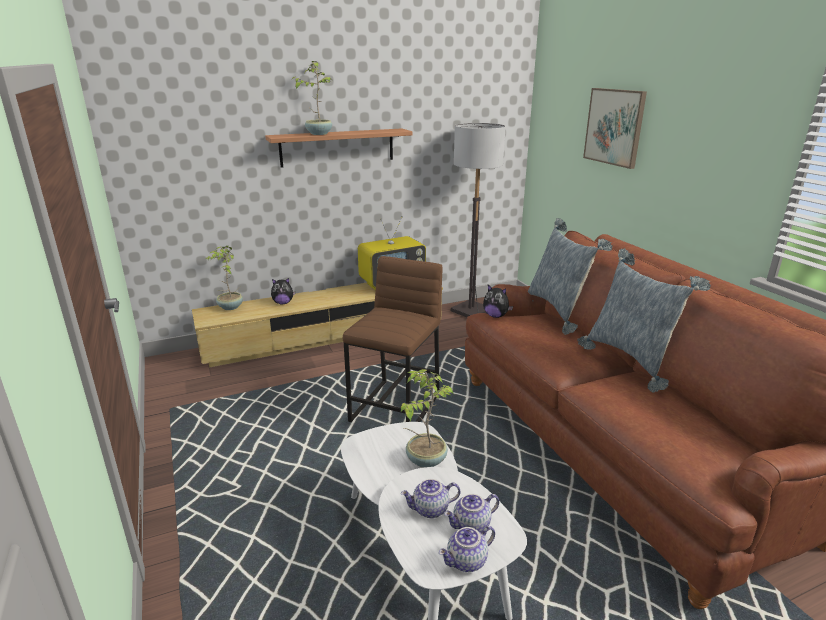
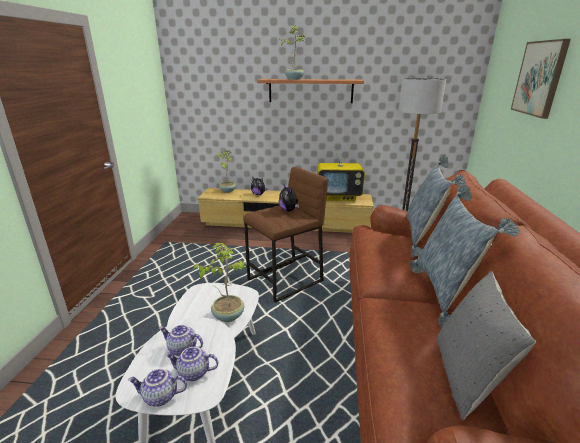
camera: 30 degrees right, 0 degrees up
(496, 316) = (370, 229): plush toy -> plush toy (289, 210)
(707, 424) = (467, 377): none -> grey pillow

